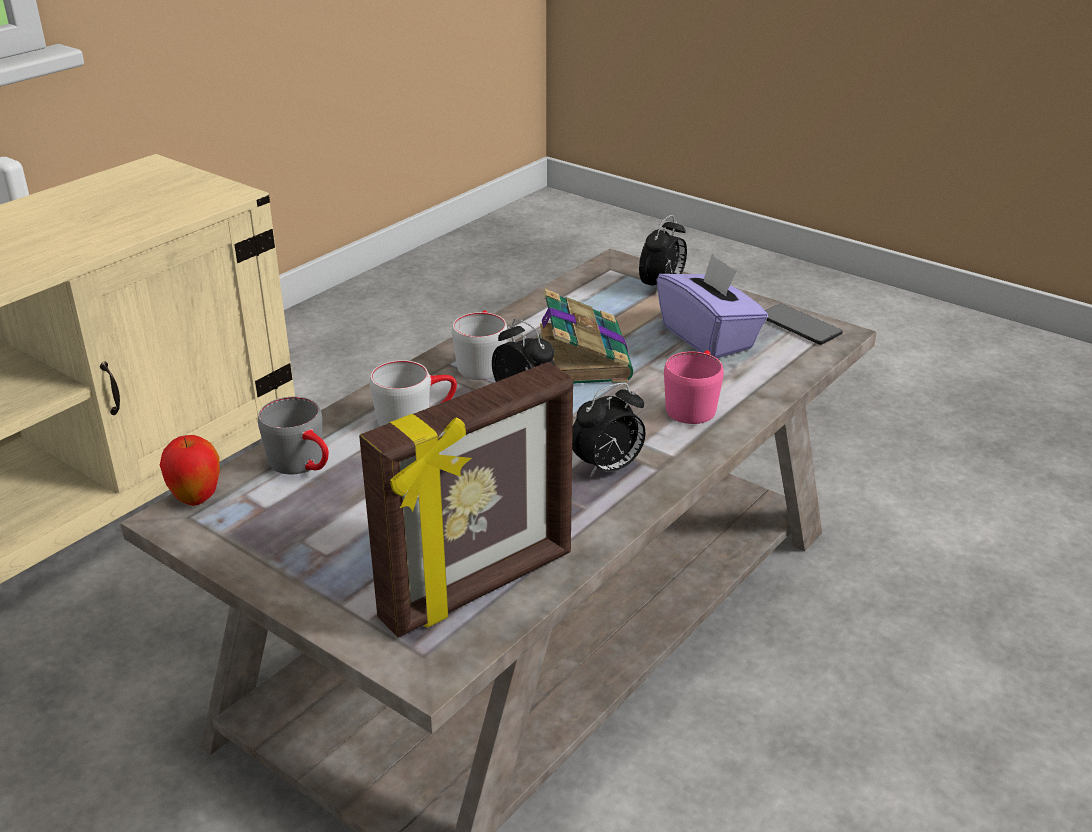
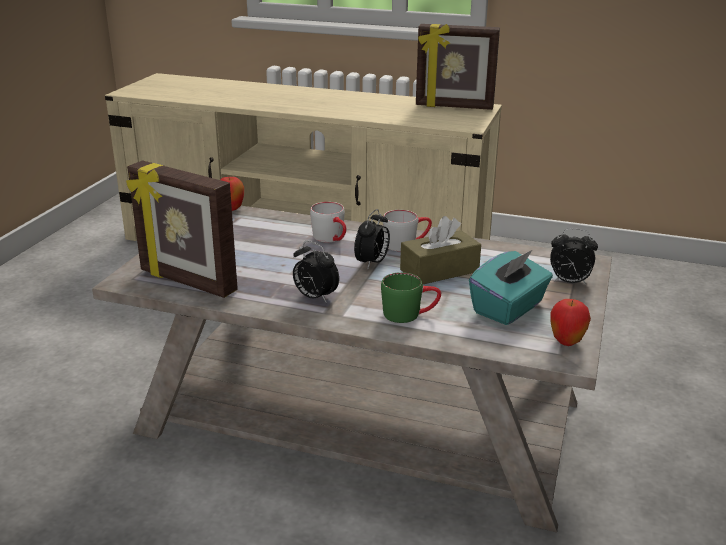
camera: 70 degrees right, 5 degrees down
(122, 183) = (454, 107): none -> picture frame
(304, 465) = (271, 223): grey mug -> none
(582, 357) = (439, 271): book -> brown tissue box
(693, 404) = (410, 314): pink mug -> green mug
(708, 338) = (509, 308): purple tissue box -> turquoise tissue box
(799, 326) = (566, 342): phone -> apple

